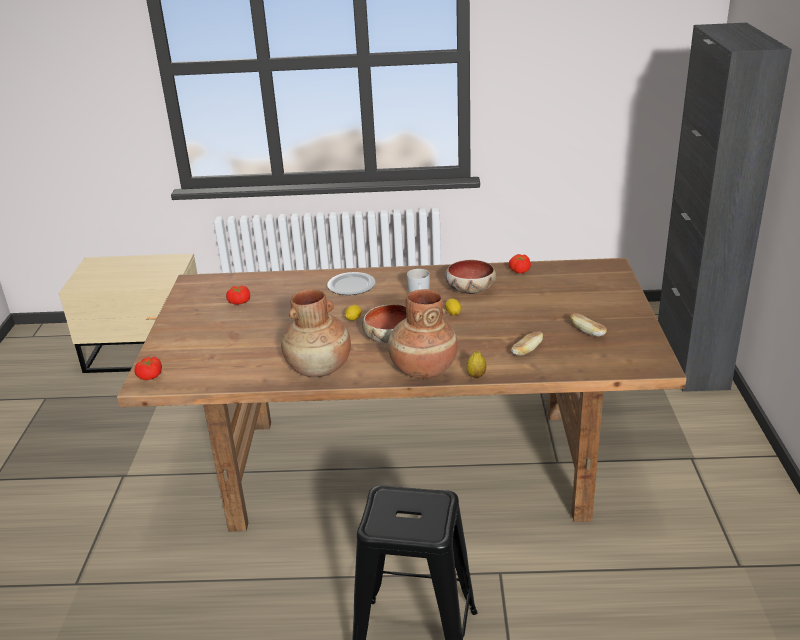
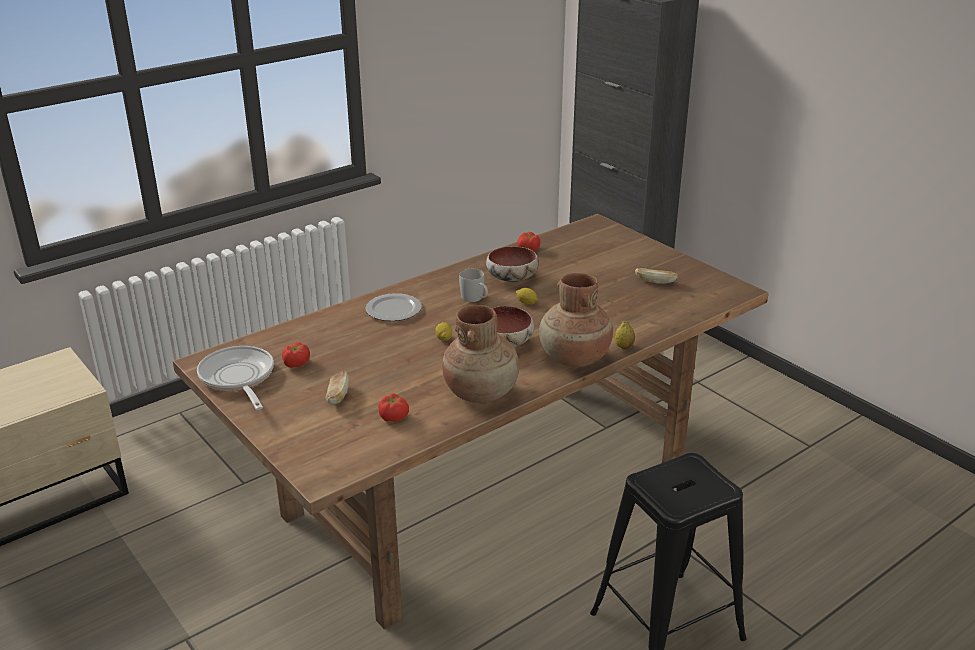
camera: 40 degrees left, 0 degrees up
(151, 376) = (317, 468): tomato -> tomato (394, 416)
(194, 299) = (238, 379): none -> frying pan
(526, 350) = (632, 313): bread -> bread (338, 396)

